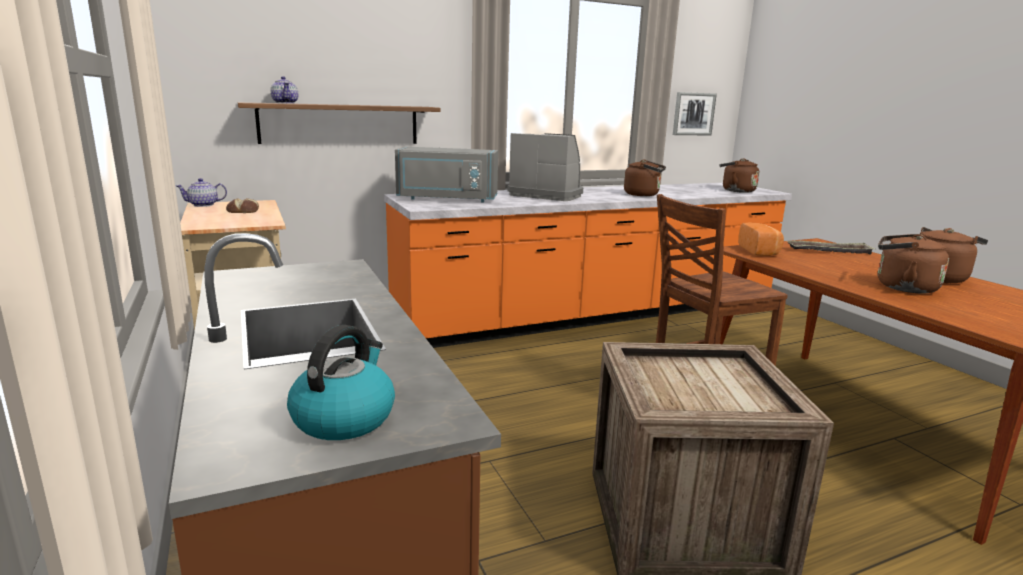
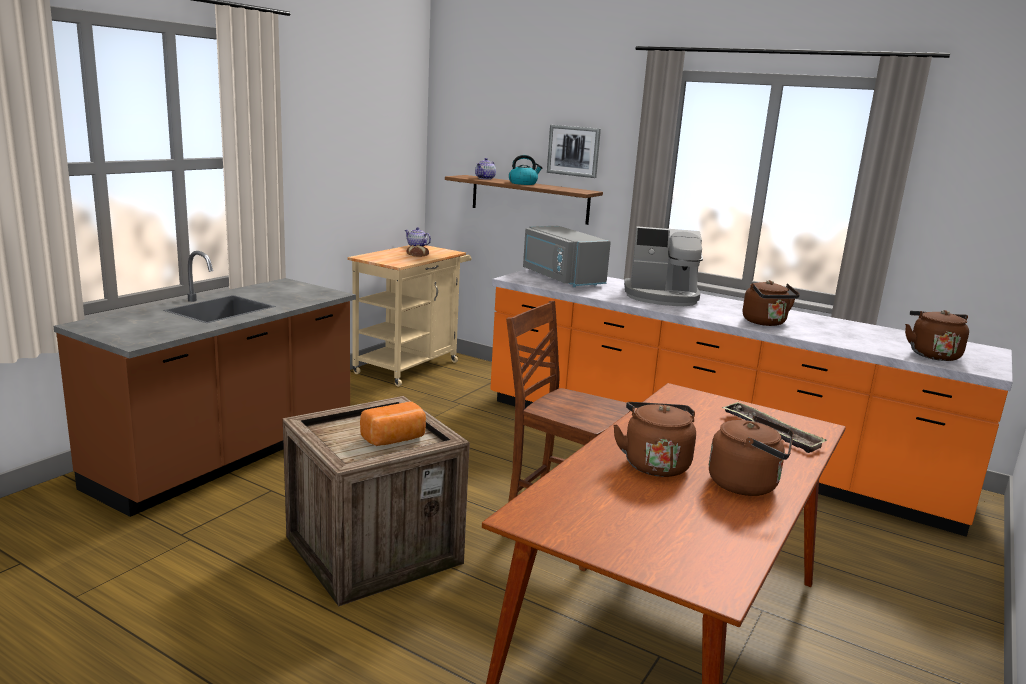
camera: 55 degrees right, 0 degrees up
(344, 418) = (126, 330): kettle -> kettle (523, 183)
(547, 195) = (662, 297): coffee machine -> coffee machine turned 105 degrees clockwise
(693, 114) = (968, 238): picture -> picture (573, 151)
(759, 251) = (692, 401): bread -> bread (395, 439)

